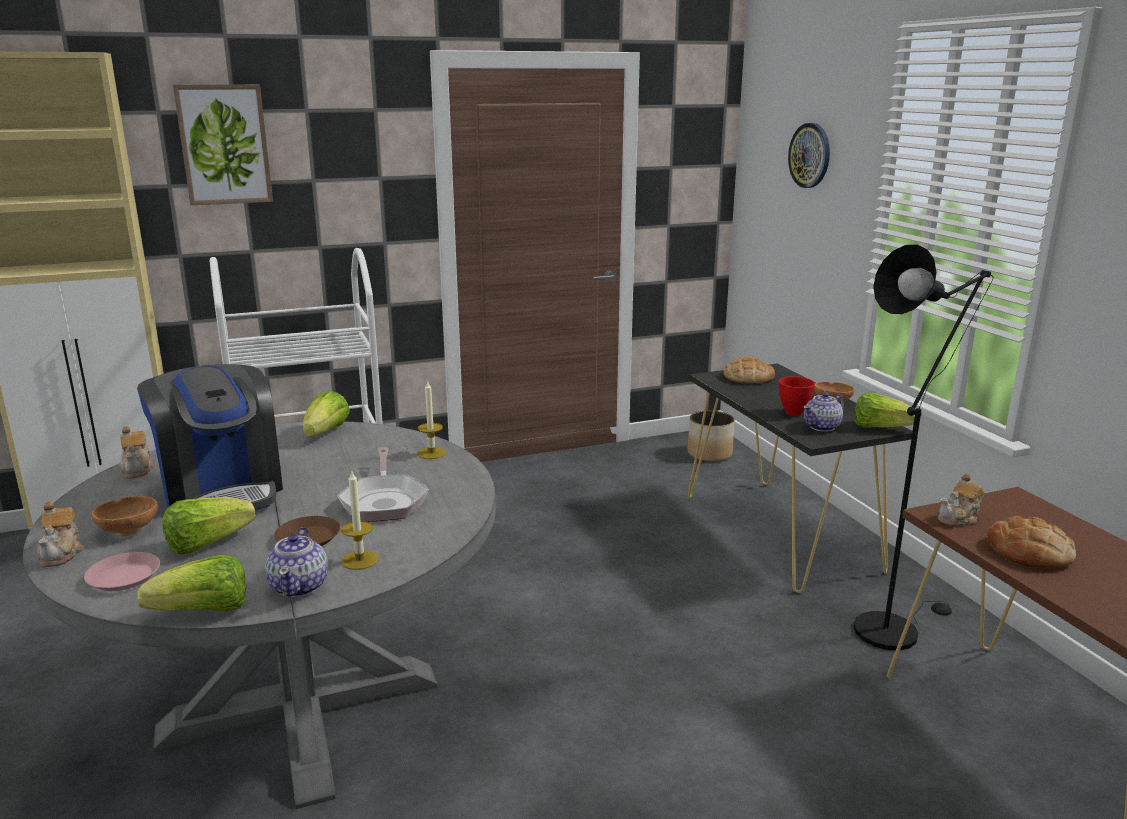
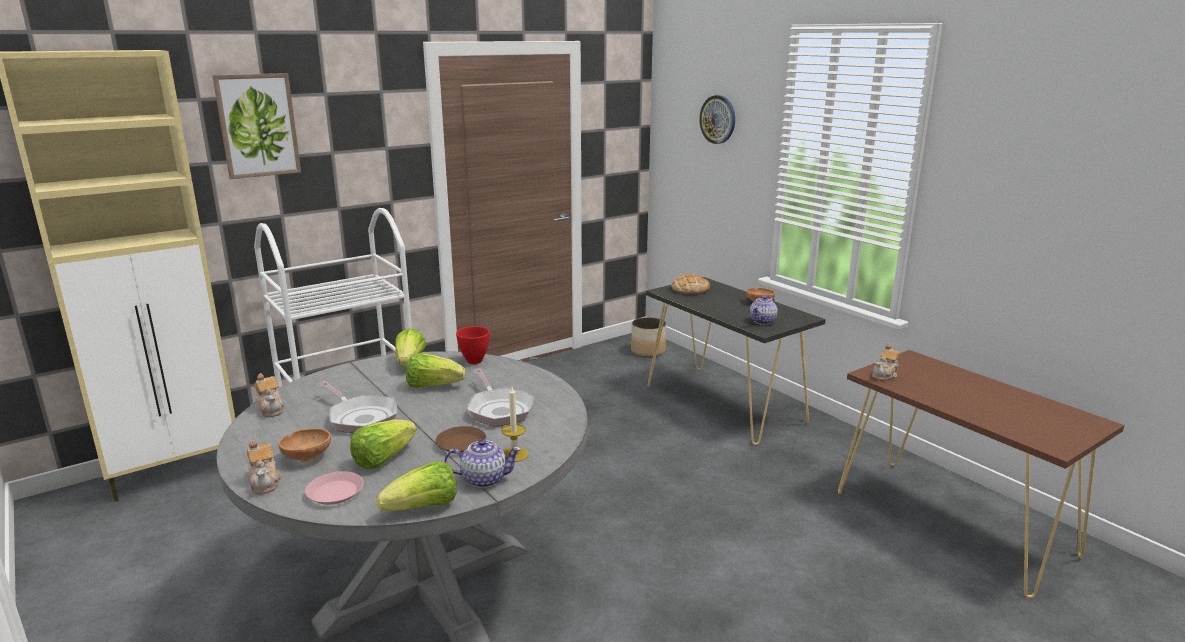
camera: 15 degrees left, 0 degrees up
(222, 491) = (360, 417): coffee machine -> frying pan
(300, 586) = (483, 479): teapot -> teapot turned 75 degrees counterclockwise
(431, 453) = (507, 369): candle -> none
(794, 413) = (738, 313): red bowl -> red bowl (475, 361)
(879, 428) = (801, 318): lettuce -> lettuce (433, 386)
(892, 627) = (827, 459): black floor lamp -> none
(1030, 551) = (938, 391): bread -> none

